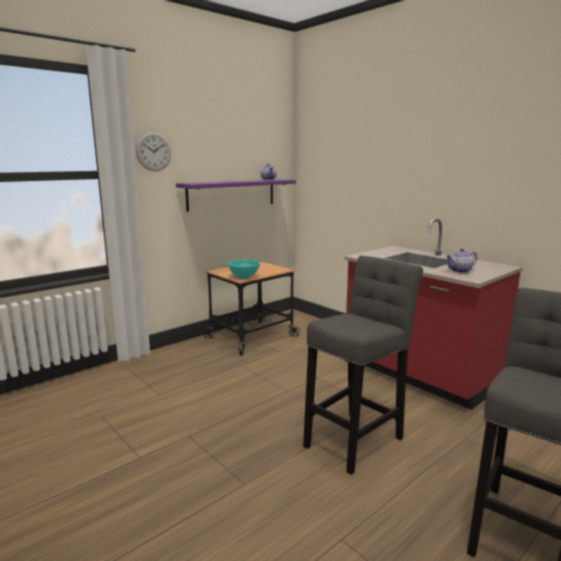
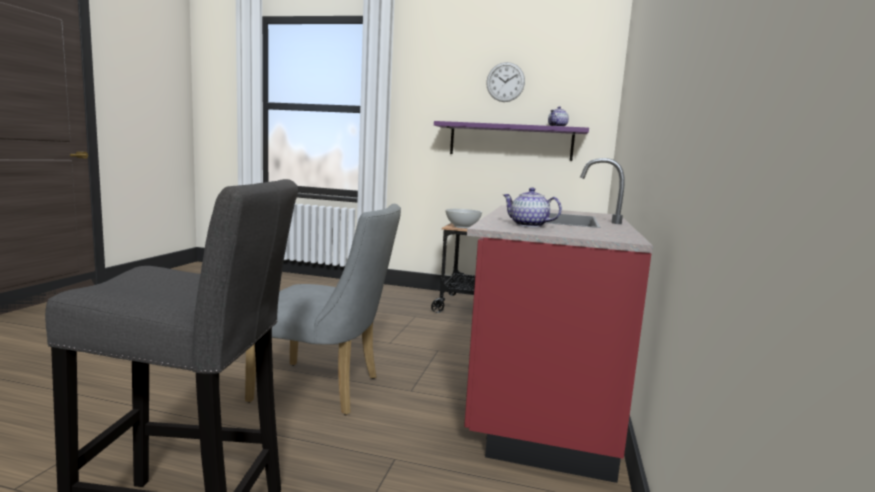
camera: 55 degrees right, 5 degrees down
(153, 151) = (422, 90): wall clock -> wall clock (505, 82)
(244, 277) = (462, 227): turquoise bowl -> white bowl
(356, 439) = (325, 390): grey stool -> grey chair

